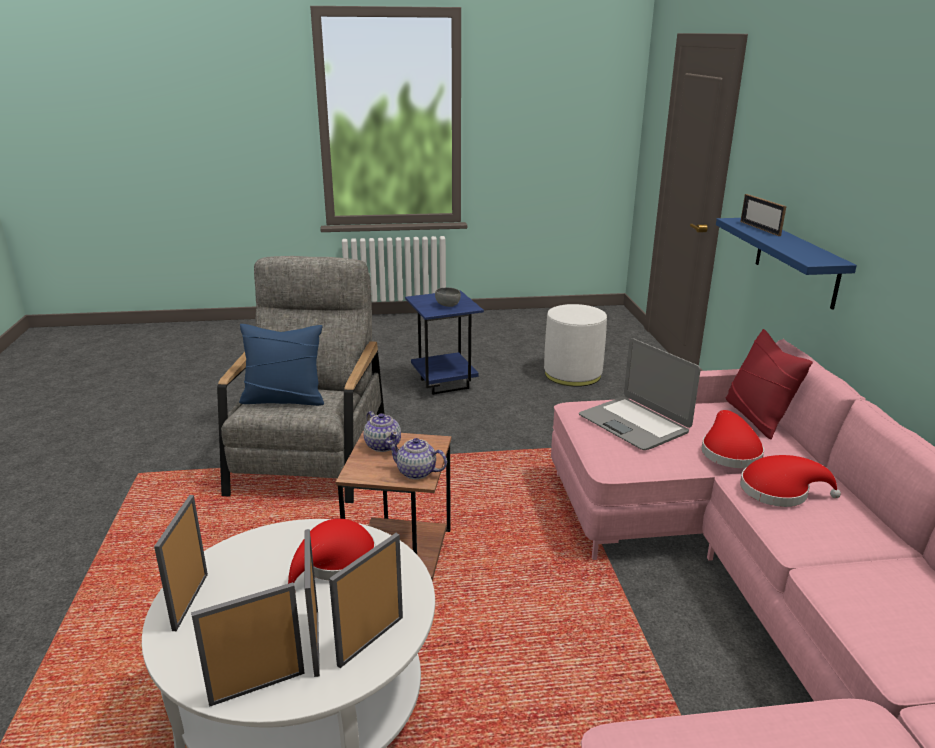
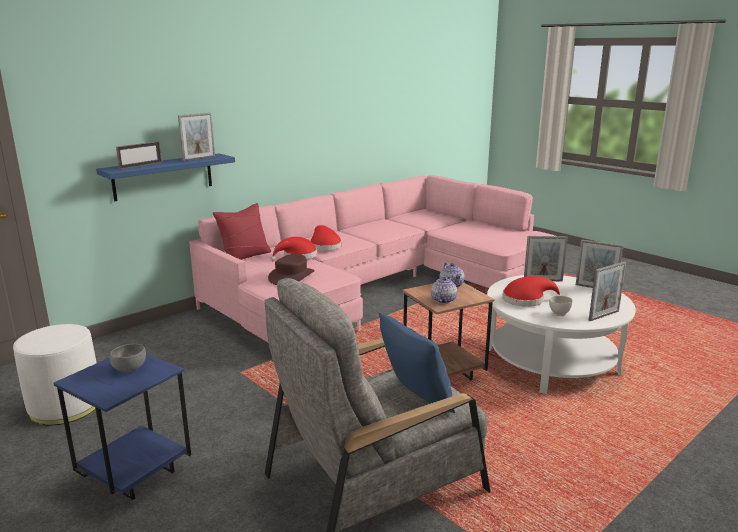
camera: 125 degrees left, 5 degrees down
(259, 561) = (559, 314): none -> white bowl
(316, 642) = (563, 287): picture frame -> picture frame (199, 159)
(634, 424) = (291, 276): laptop -> brown hat

